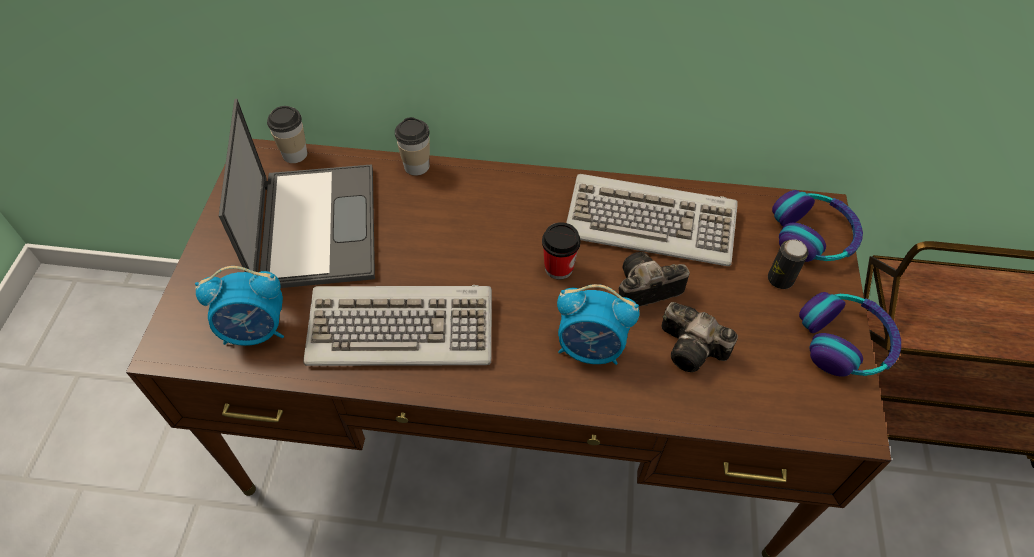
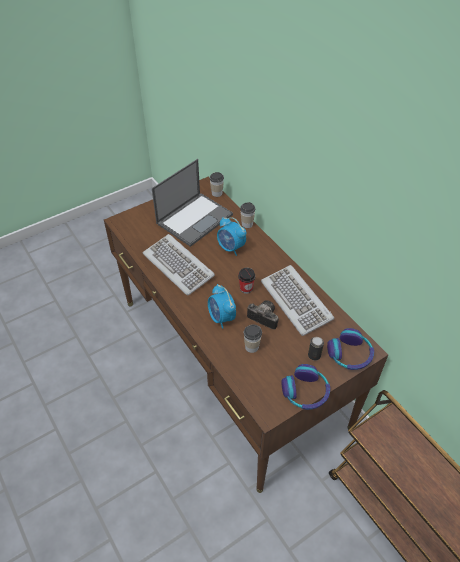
camera: 50 degrees right, 5 degrees down
(256, 331) = (143, 235): alarm clock -> alarm clock (231, 248)
(694, 350) = (252, 347): camera -> cup

